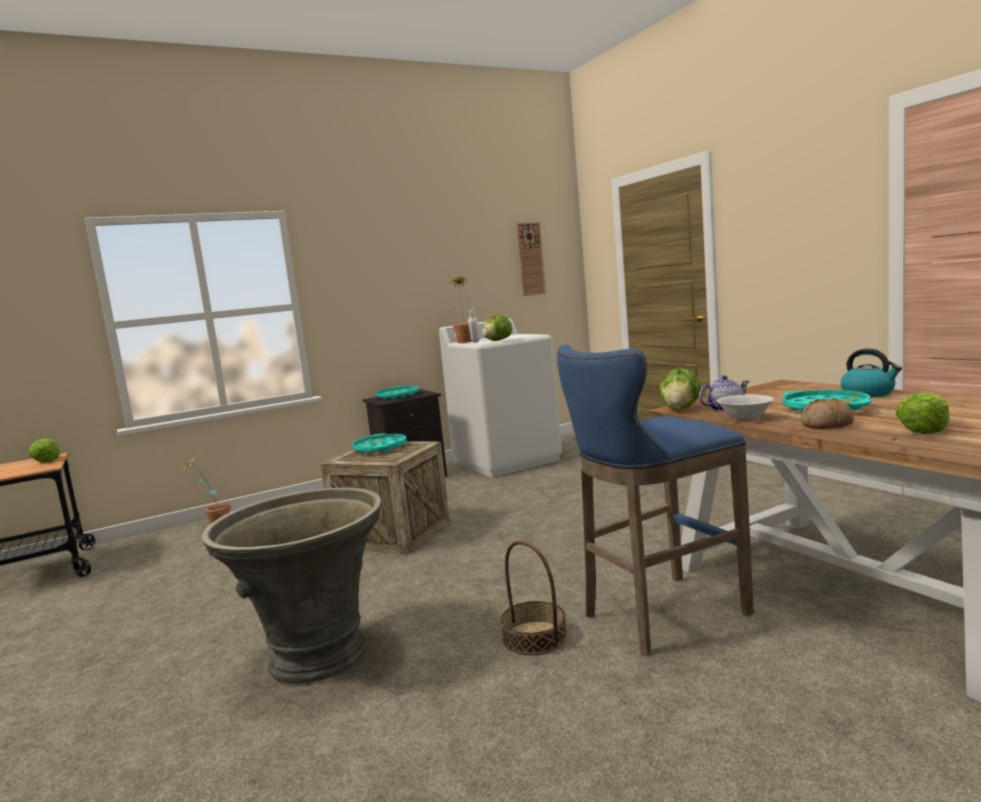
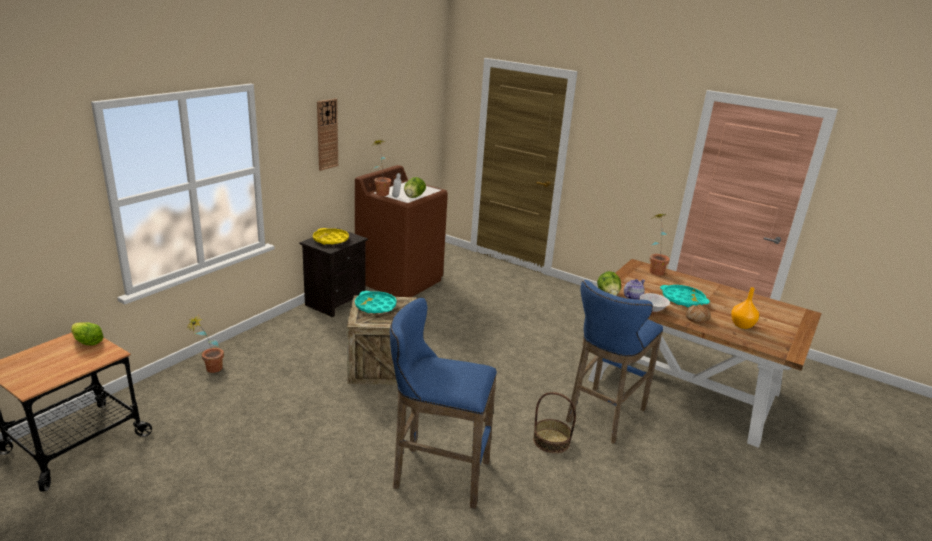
camera: 30 degrees left, 15 degrees up
(316, 656) = (436, 475): grey planter -> blue stool
(397, 396) = (330, 240): turquoise tray -> yellow tray
(507, 461) = (399, 281): white washing machine -> brown washing machine
(530, 259) = (413, 113): wall clock -> wall clock (327, 134)
(808, 386) = (654, 270): none -> potted plant
(869, 393) = (691, 283): kettle -> none
(925, 430) = (741, 325): lettuce -> orange vase

